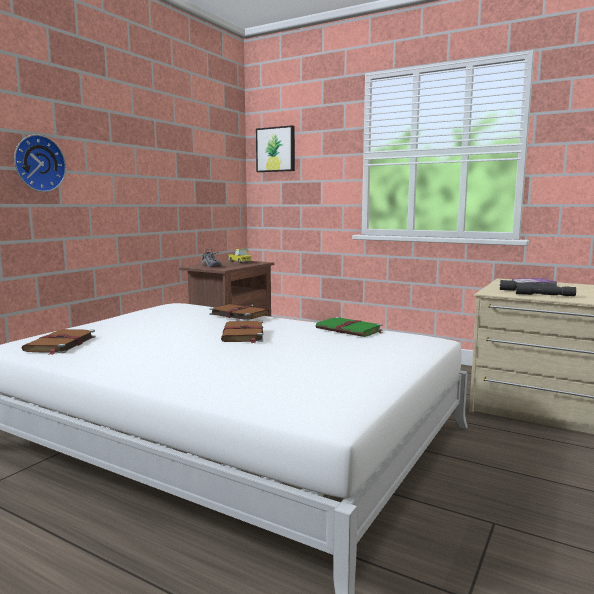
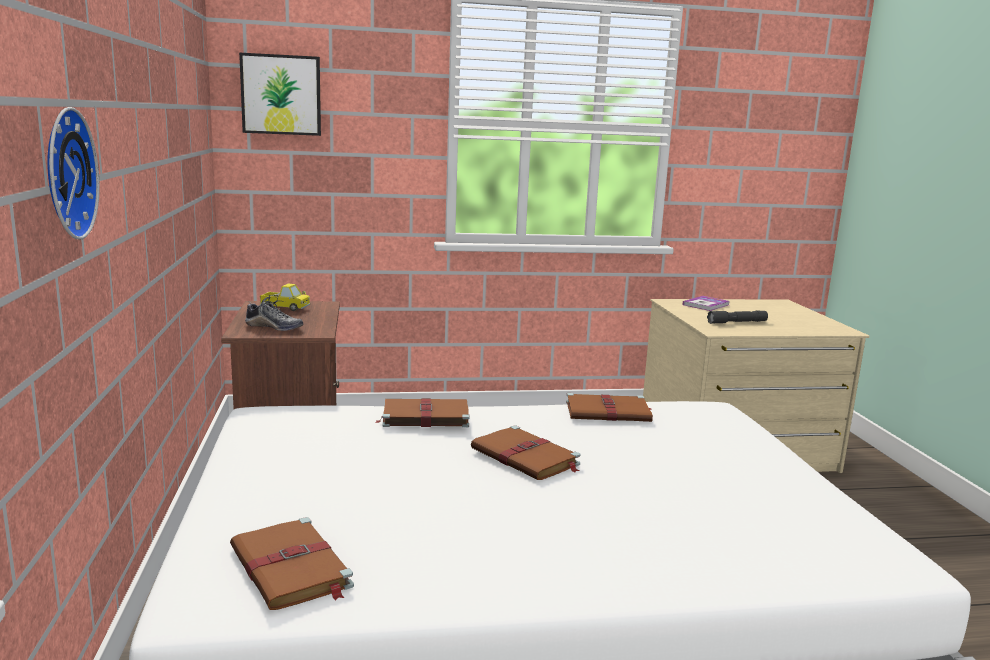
camera: 40 degrees left, 5 degrees up
(350, 330) = (609, 412): green book -> brown book
(544, 295) = (766, 327): grey flashlight -> none

